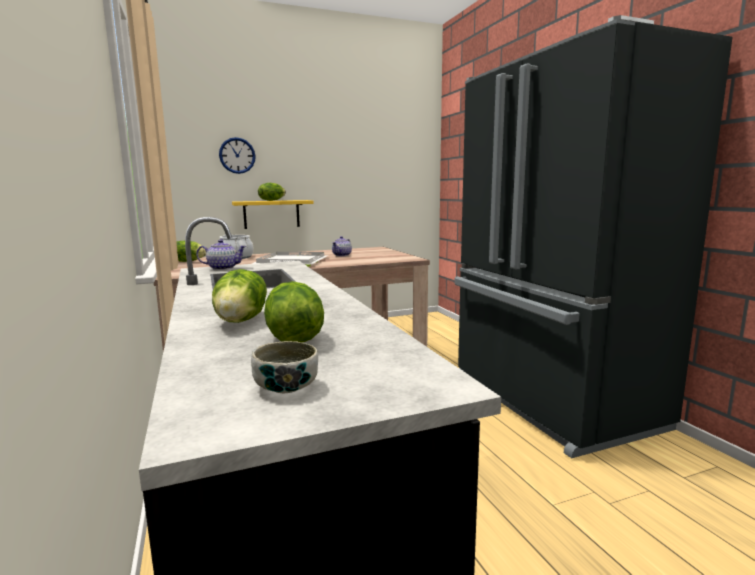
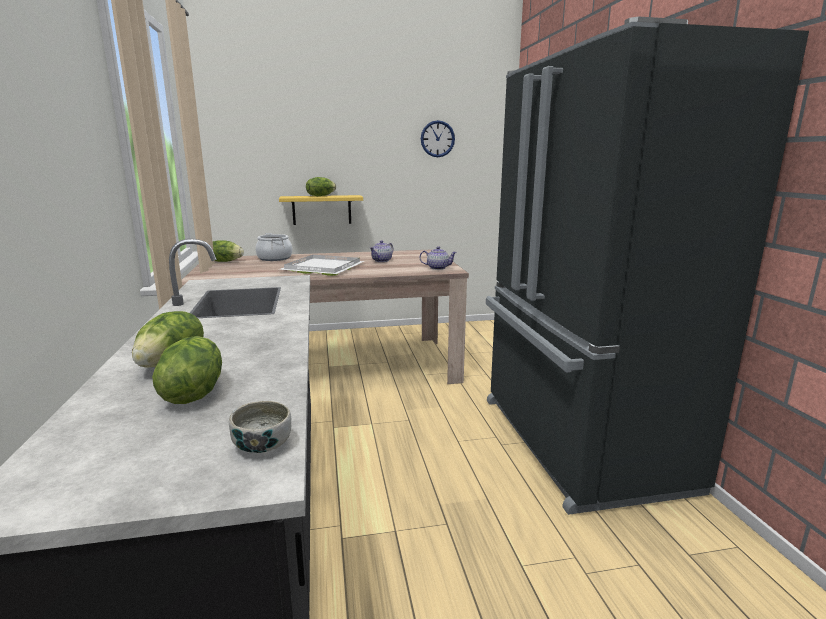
camera: 10 degrees right, 5 degrees up
(222, 268) = (226, 282): teapot -> teapot (437, 268)
(237, 155) = (286, 147): wall clock -> wall clock (437, 139)
(286, 387) = (124, 461): bowl -> bowl (262, 445)

